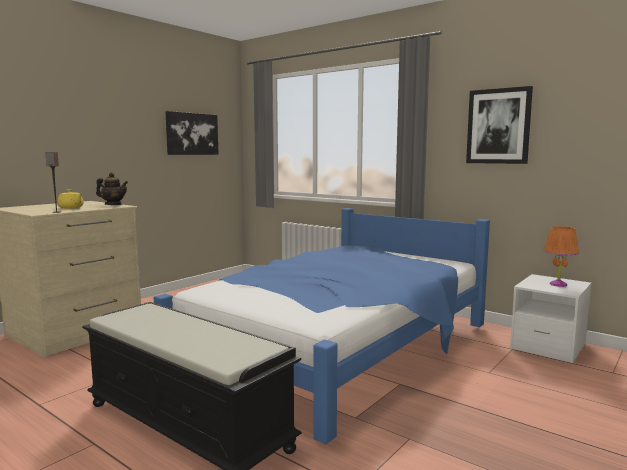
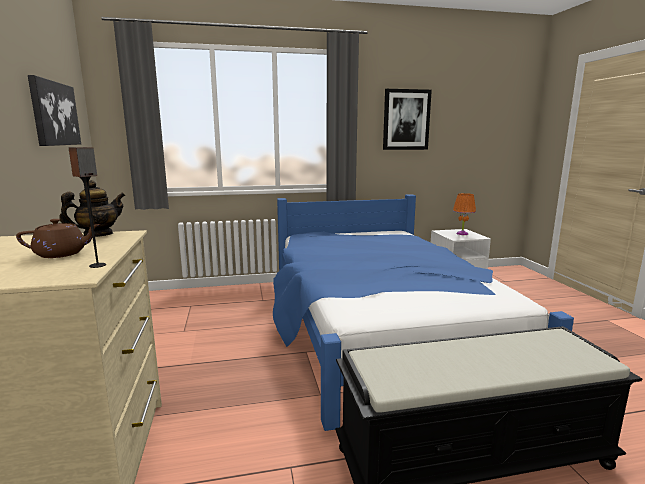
camera: 50 degrees left, 5 degrees up
(71, 208) = (62, 254): yellow teapot -> brown teapot

